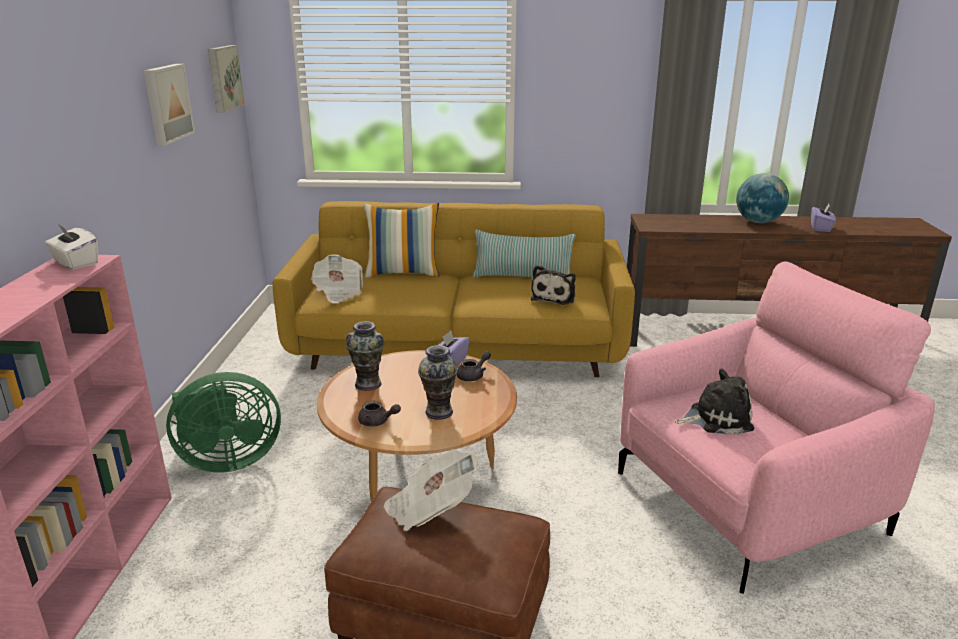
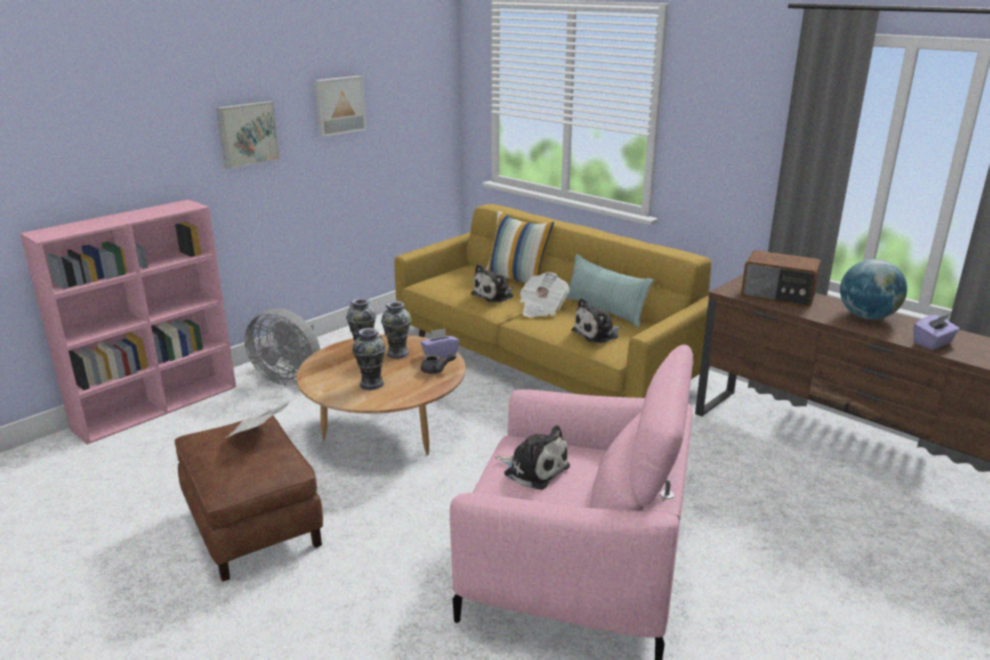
camera: 40 degrees right, 0 degrees up
(75, 263) = (181, 206): white tissue box -> none
(223, 78) = (427, 87): picture -> picture (247, 134)
(227, 460) = (290, 378): green fan -> grey fan
(338, 292) = (445, 281): newspaper -> newspaper (541, 308)
(377, 422) = (327, 375): grey teapot -> none
(408, 375) = (397, 353): none -> vase
(411, 292) = (494, 295): none -> plush toy
(685, 222) = (778, 296): none -> radio

